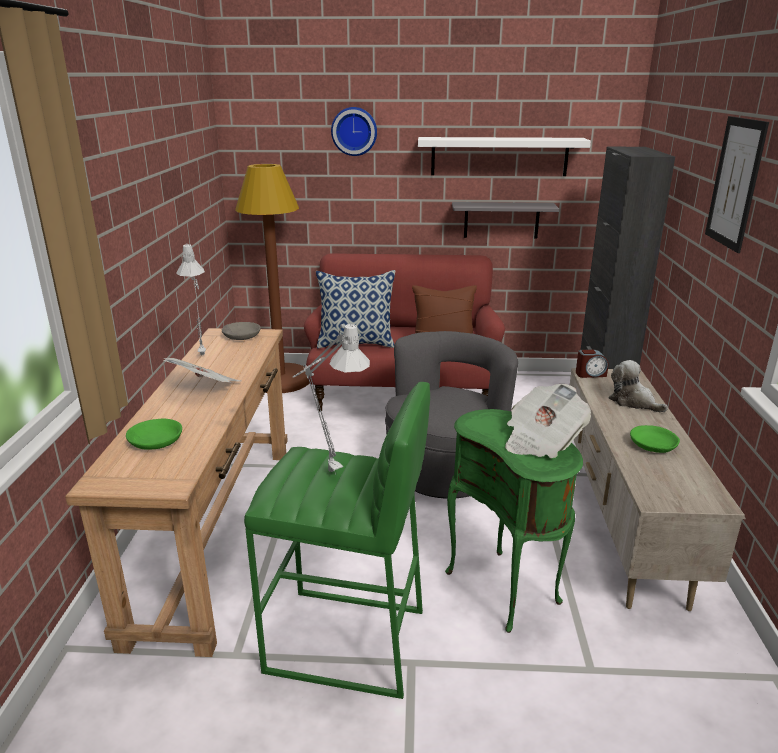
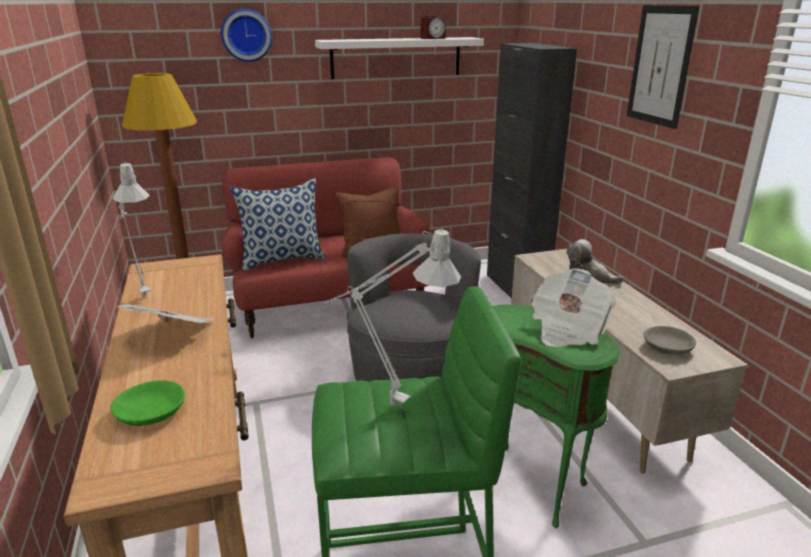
camera: 20 degrees left, 0 degrees up
(241, 336) = (178, 268): grey bowl -> grey bowl (666, 347)
(501, 220) = (402, 121): grey shelf -> none
(590, 374) = (535, 258): alarm clock -> alarm clock (432, 38)
(653, 446) = (633, 316): green bowl -> none

